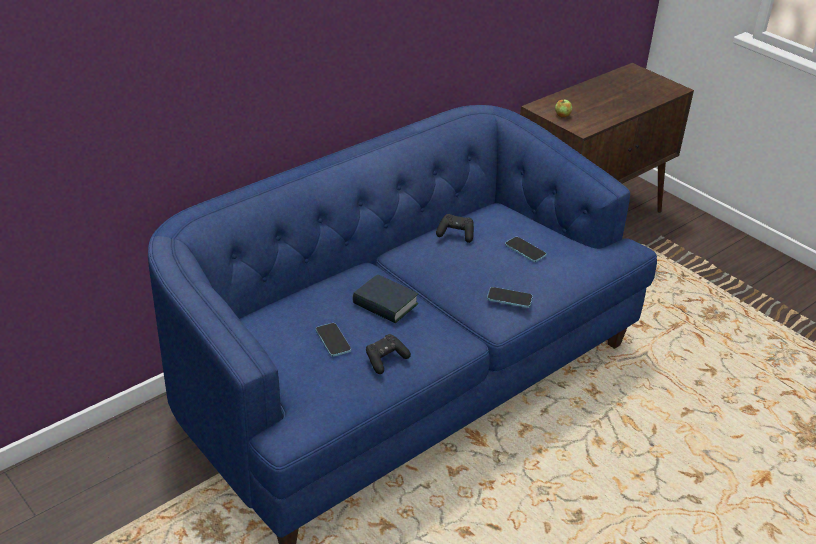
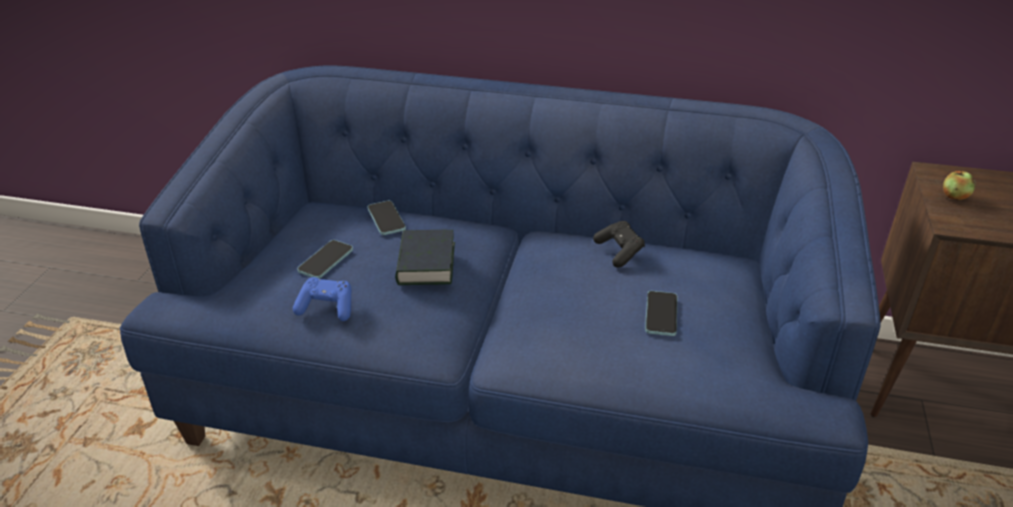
camera: 55 degrees right, 0 degrees up
(385, 360) = (327, 308): black game controller -> blue game controller
(509, 298) = (548, 347): phone -> phone (386, 219)

